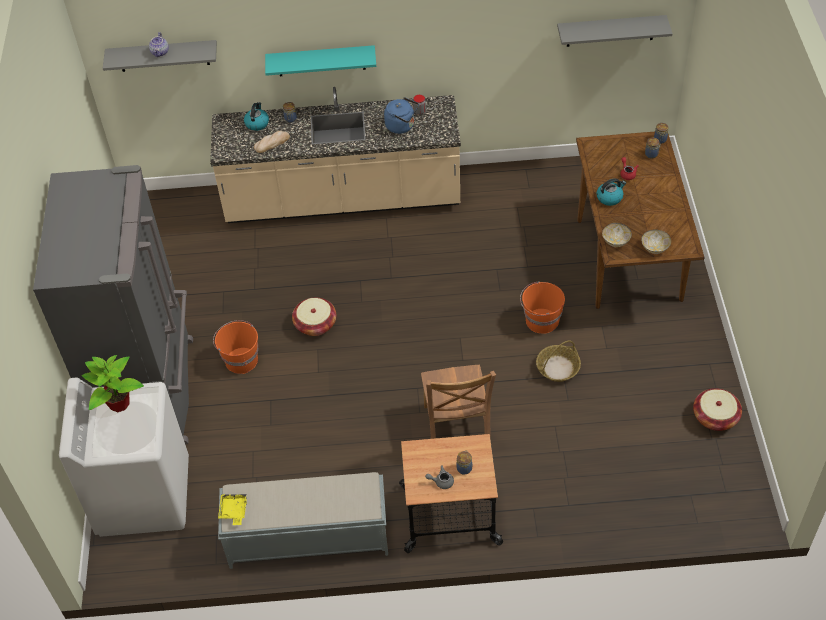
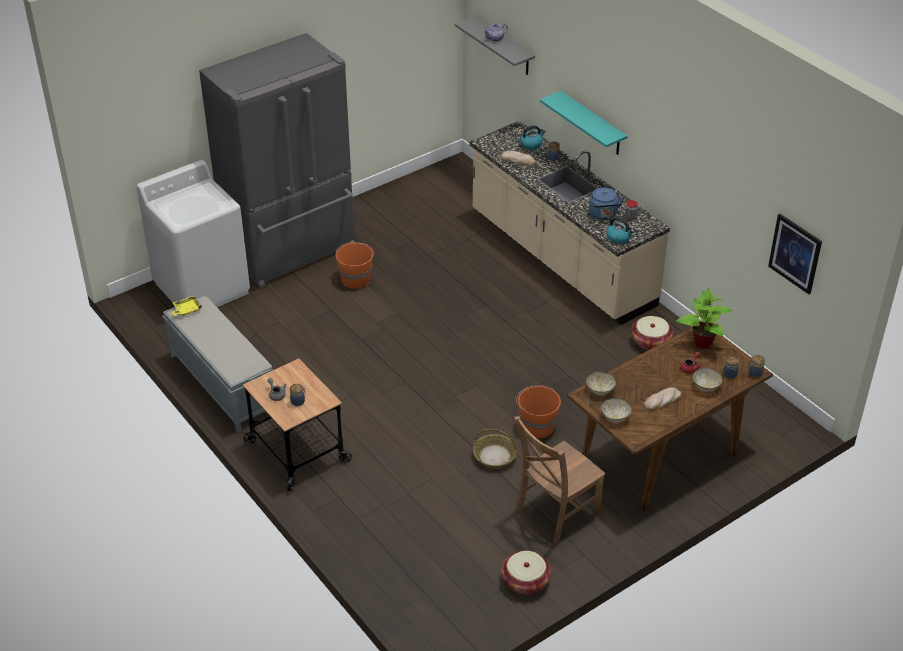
camera: 55 degrees right, 10 degrees down
(118, 403) = (205, 194): potted plant -> potted plant (702, 342)
(315, 324) = (421, 301): basket -> basket (651, 341)
(456, 429) = (382, 421): brown chair -> brown chair (555, 512)
(609, 197) = (649, 367): kettle -> kettle (619, 237)
(610, 31) = (795, 253): grey shelf -> picture
(655, 210) = (662, 401): none -> bread
(656, 176) = (705, 387): none -> bowl

